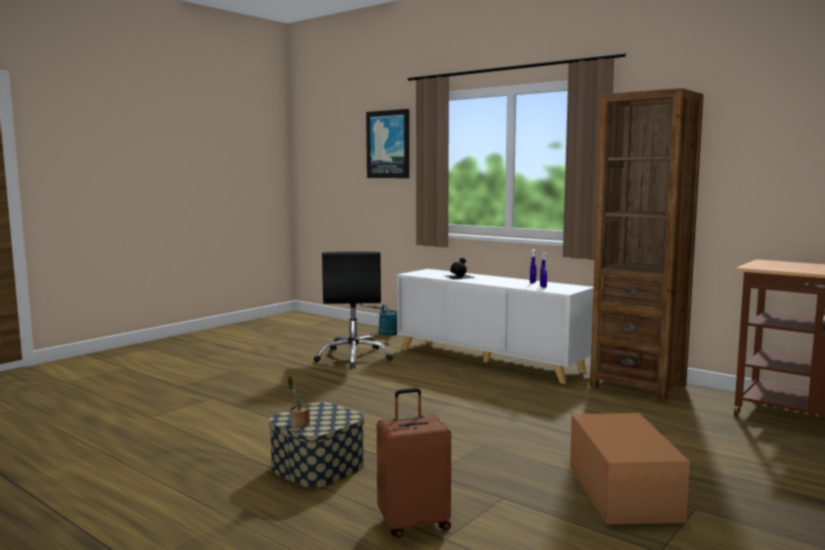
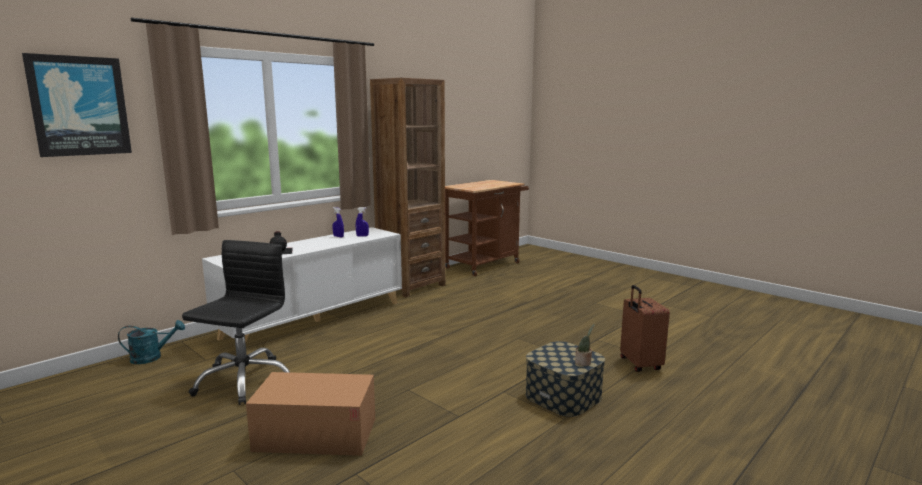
camera: 85 degrees left, 5 degrees up
(354, 357) = (243, 380): black office chair -> black office chair turned 75 degrees counterclockwise
(622, 492) = (580, 313): cardboard box -> cardboard box (316, 434)

